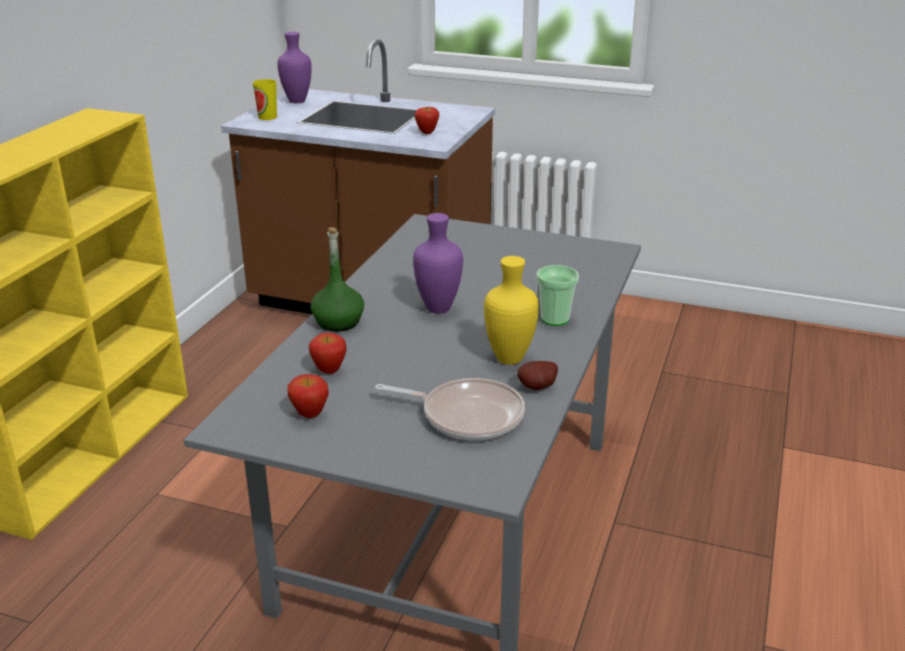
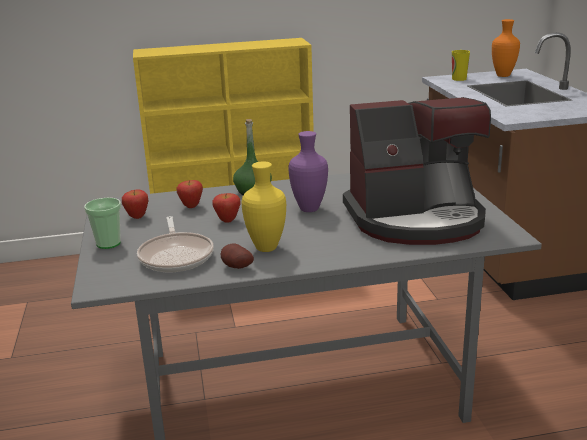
camera: 60 degrees right, 5 degrees down
(298, 101) = (503, 76): purple vase -> orange vase
(427, 133) = (528, 111): apple -> apple (227, 220)
(533, 271) = (416, 219): none -> coffee machine
(555, 319) = (347, 246): cup -> cup (108, 243)

